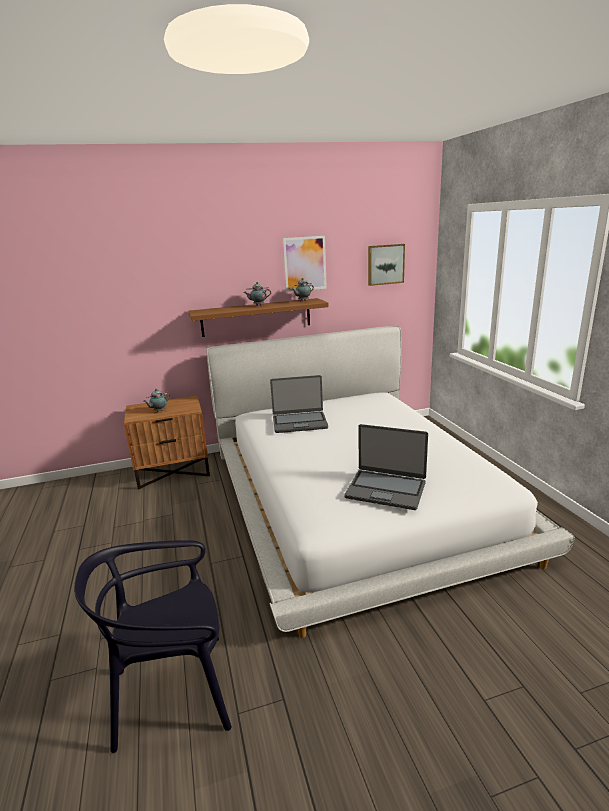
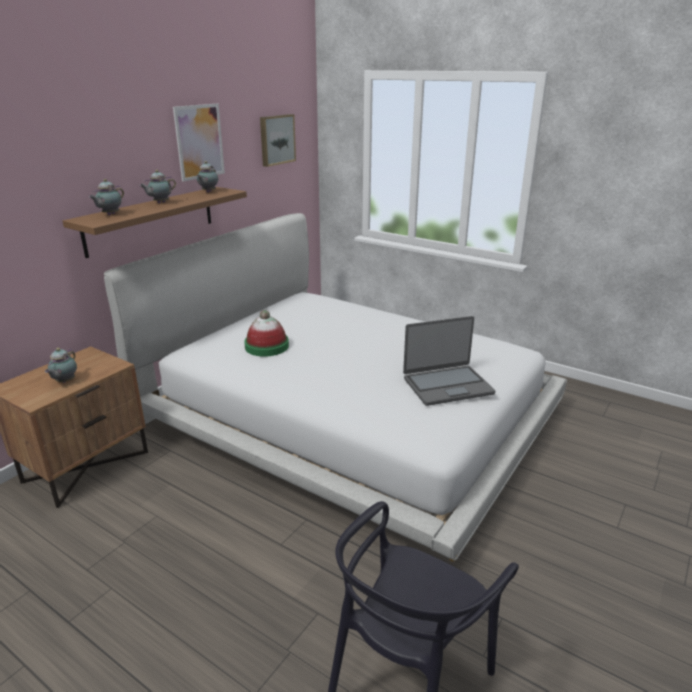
camera: 40 degrees left, 5 degrees up
(216, 309) = (110, 214): none -> teapot
(299, 422) = (266, 346): laptop -> hat

